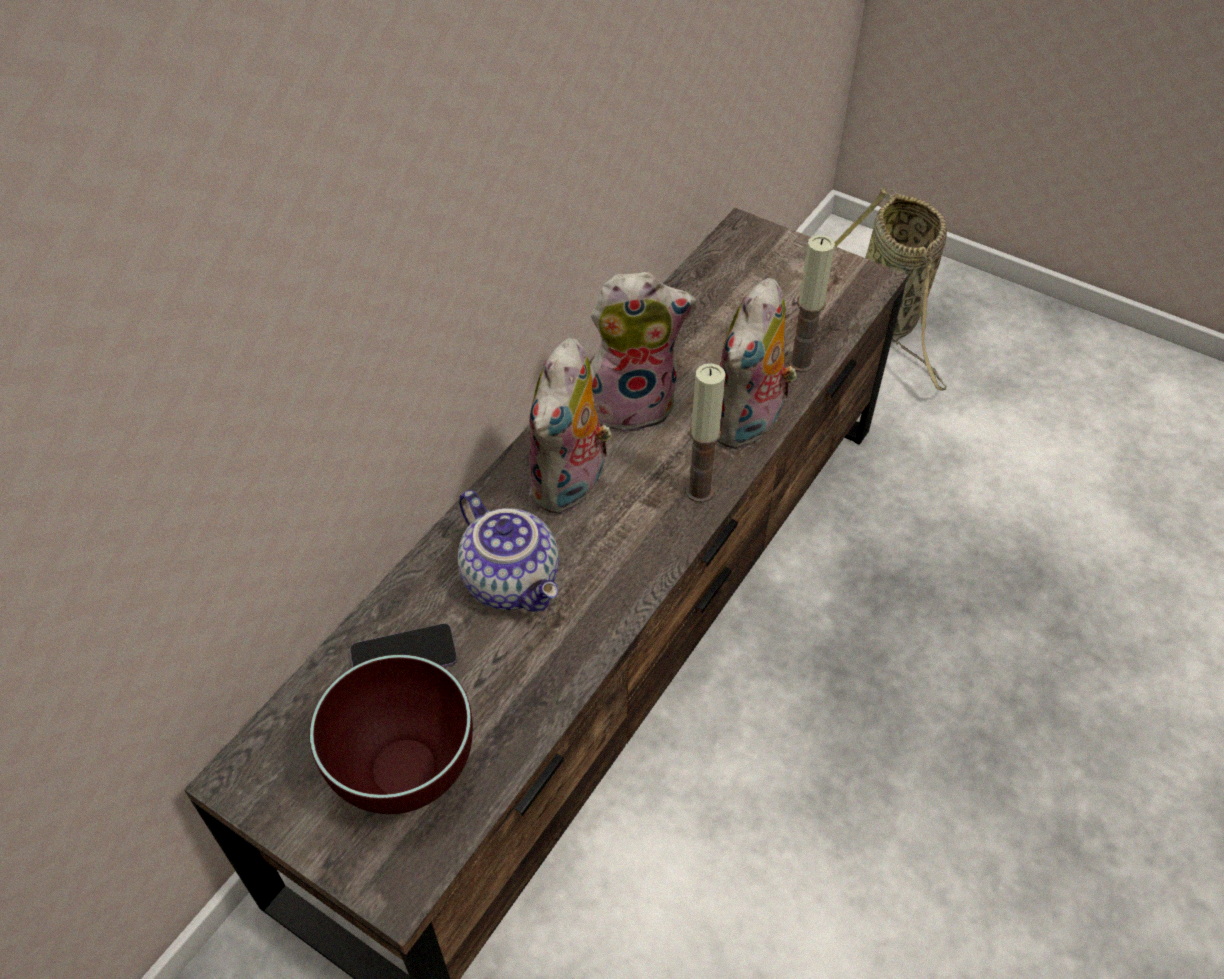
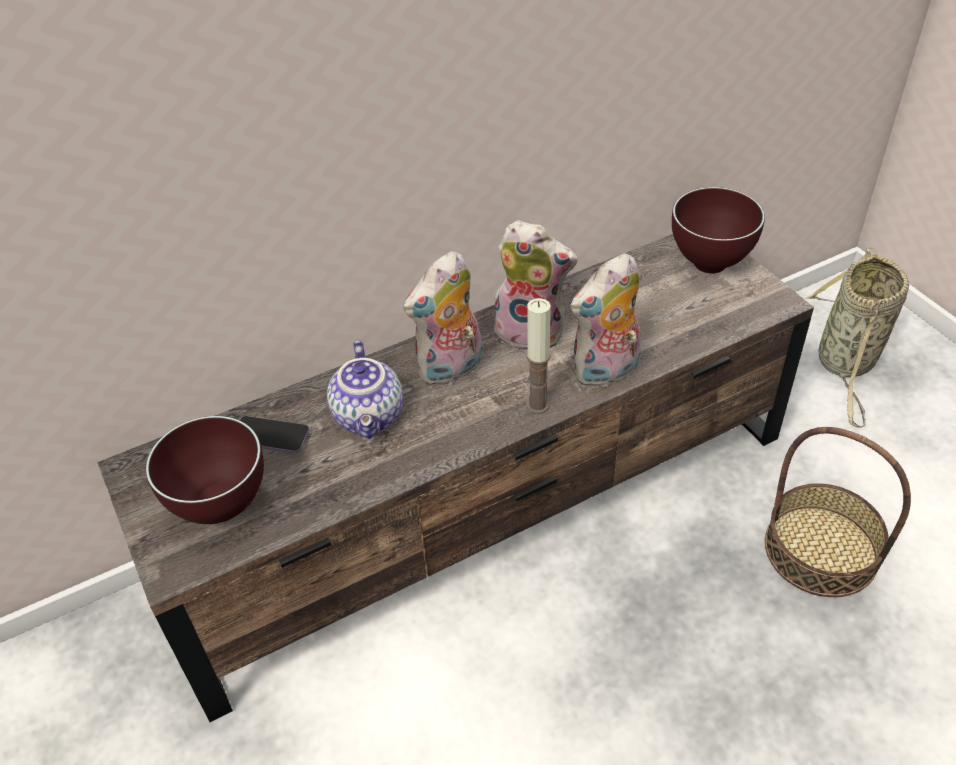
camera: 30 degrees right, 5 degrees down
(775, 259) = (711, 265): none -> brown bowl
(800, 363) = (678, 343): candle -> none
(977, 535) = (821, 550): none -> basket

